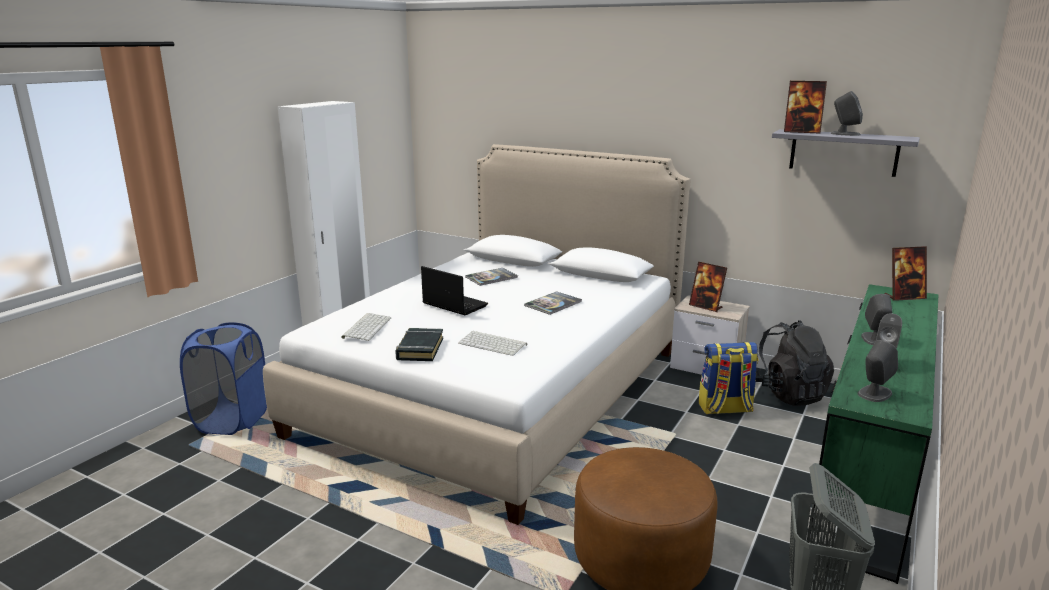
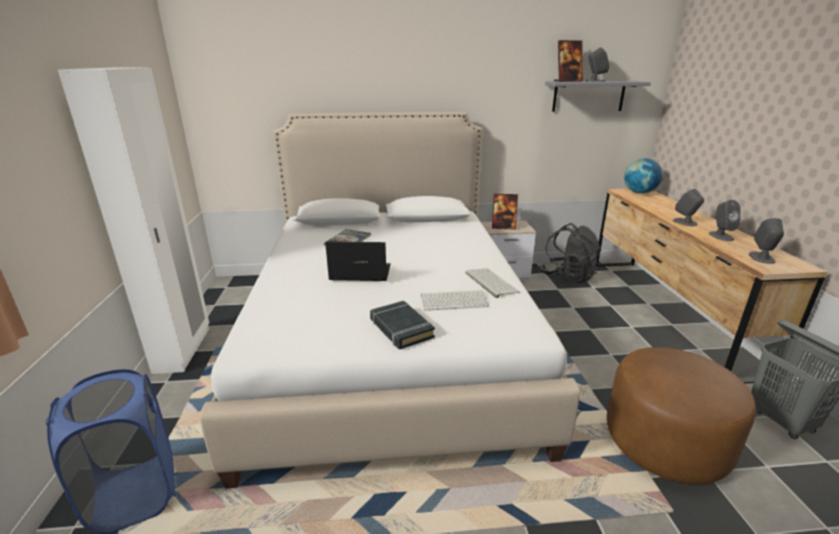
camera: 35 degrees left, 5 degrees up
(366, 327) = (312, 323): keyboard -> keyboard (490, 282)
(553, 304) = (436, 250): book -> none
(725, 409) = (551, 299): backpack -> none
(868, 468) = (666, 310): green dresser -> brown dresser
(904, 297) = (639, 193): picture frame -> globe

